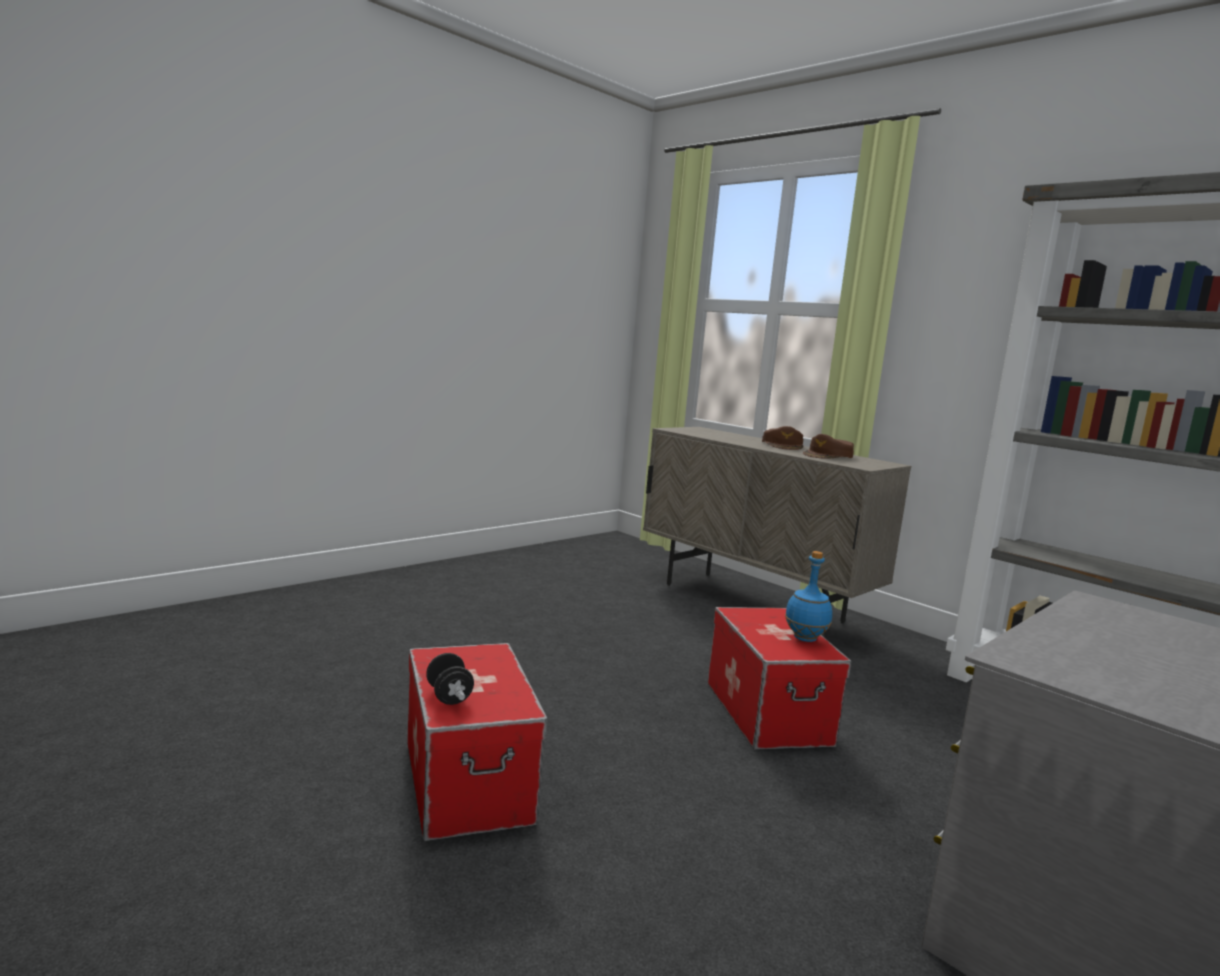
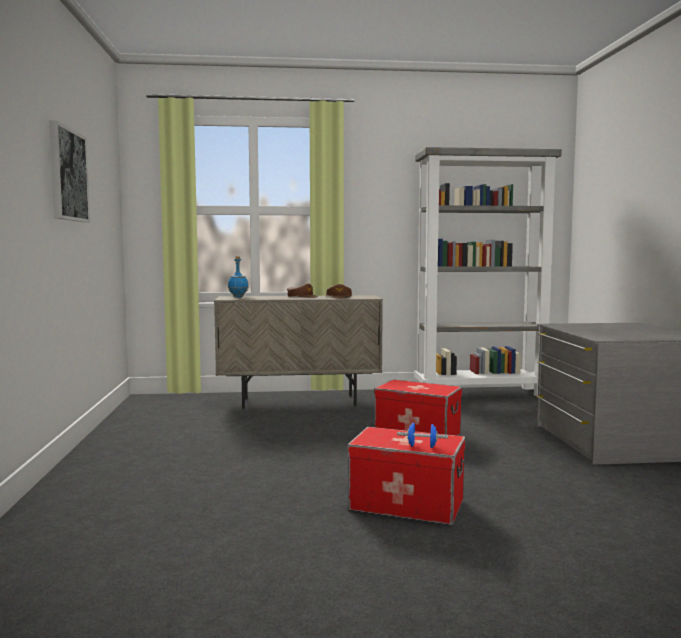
camera: 50 degrees left, 5 degrees down
(449, 696) = (422, 446): black dumbbell -> blue dumbbell
(466, 255) = (67, 175): none -> picture
(805, 639) = (432, 386): blue bottle -> blue bottle (238, 297)

